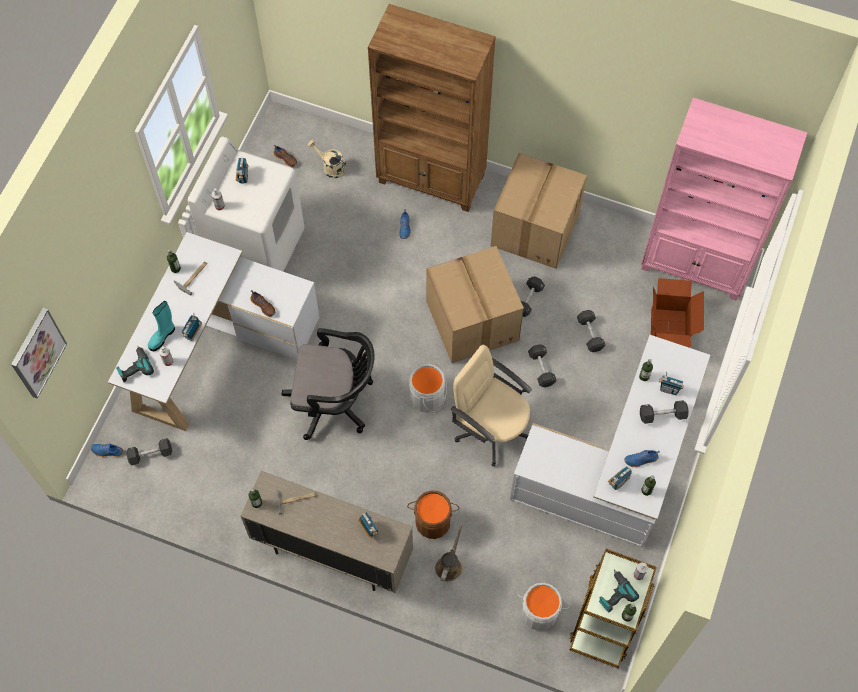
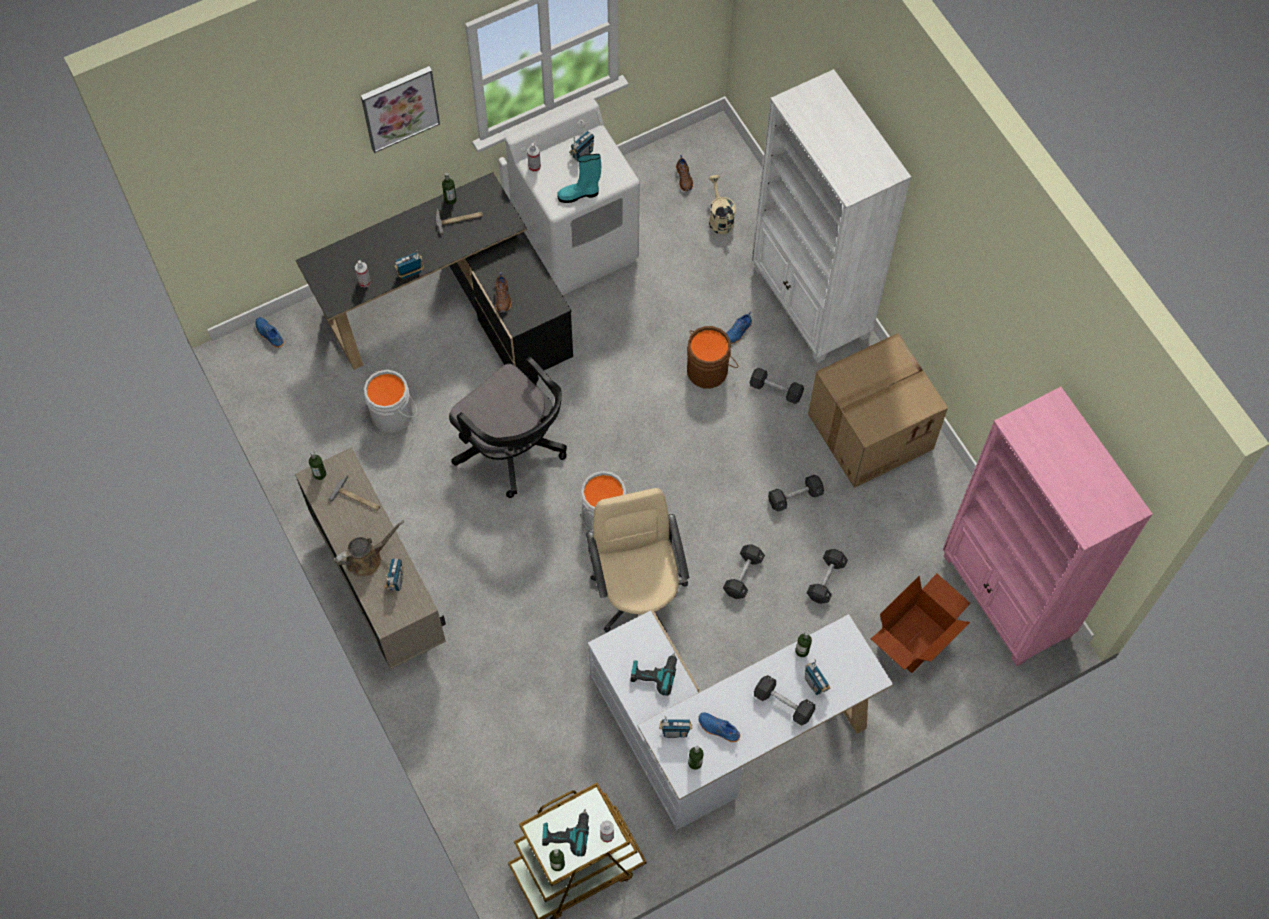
camera: 40 degrees right, 0 degrees up
(37, 352) = (212, 172): picture -> picture (400, 108)
(134, 367) = (330, 264): power drill -> power drill (653, 673)
(150, 454) = (304, 367): black dumbbell -> black dumbbell (776, 390)
(162, 337) = (380, 255): turquoise boot -> turquoise boot (579, 194)
(216, 347) = (452, 312): white desk -> black desk
(432, 179) = (810, 303): brown bookcase -> white bookcase
(433, 520) = (499, 635): brown bucket -> brown bucket (708, 369)
(449, 565) = (475, 690): brown watering can -> brown watering can (367, 558)
(471, 320) = (717, 473): cardboard box -> none
(539, 611) = (519, 805): grey bucket -> grey bucket (394, 413)

